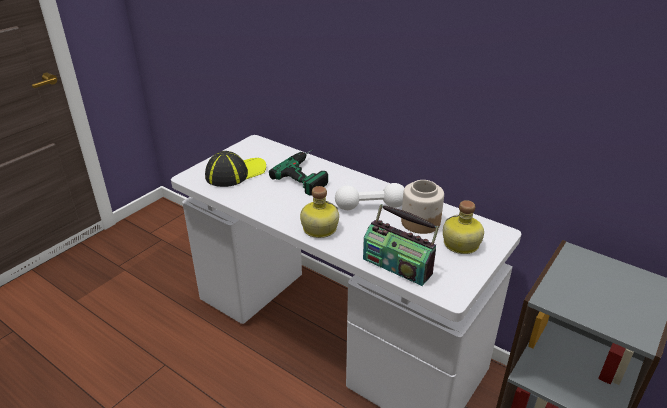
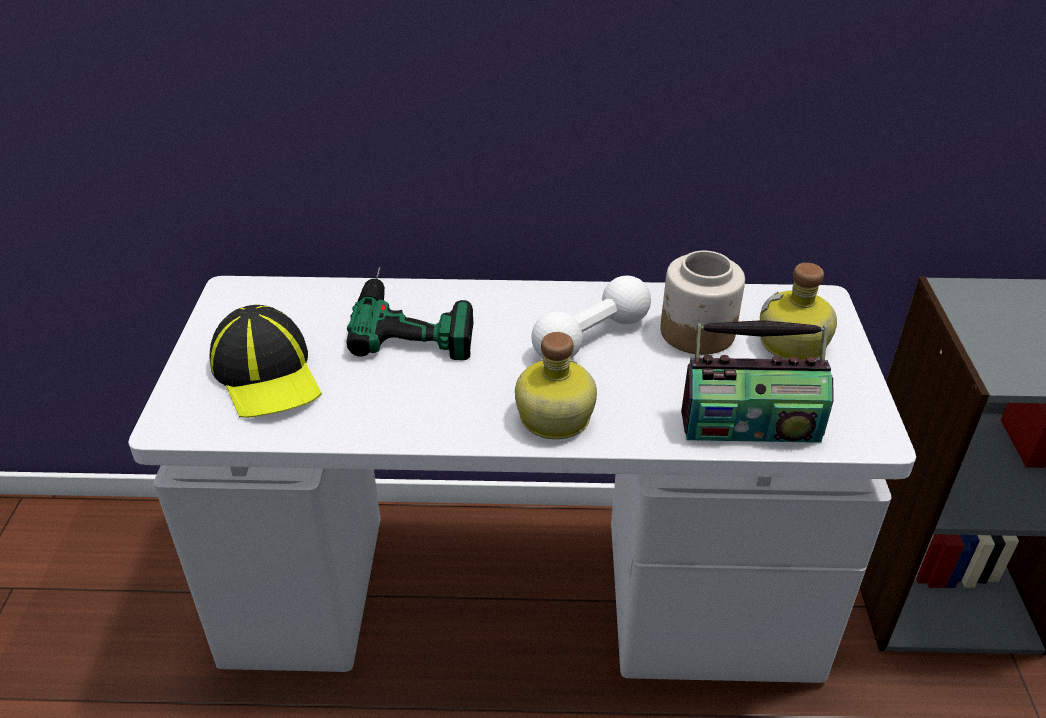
camera: 35 degrees left, 5 degrees up
(235, 173) = (267, 374): cap -> cap turned 135 degrees clockwise

